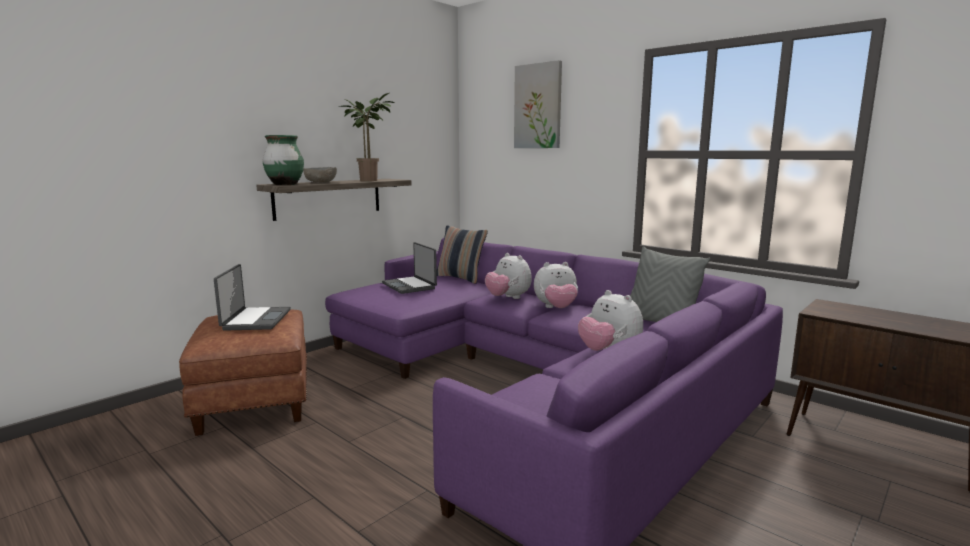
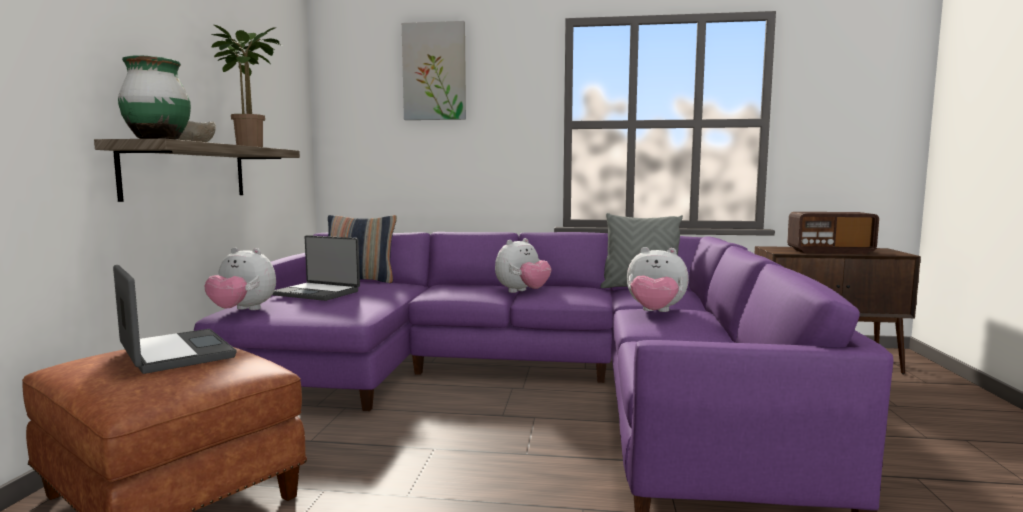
camera: 35 degrees left, 5 degrees down
(508, 298) = (460, 289): plush toy -> plush toy (243, 310)
(886, 321) = (829, 251): none -> radio

